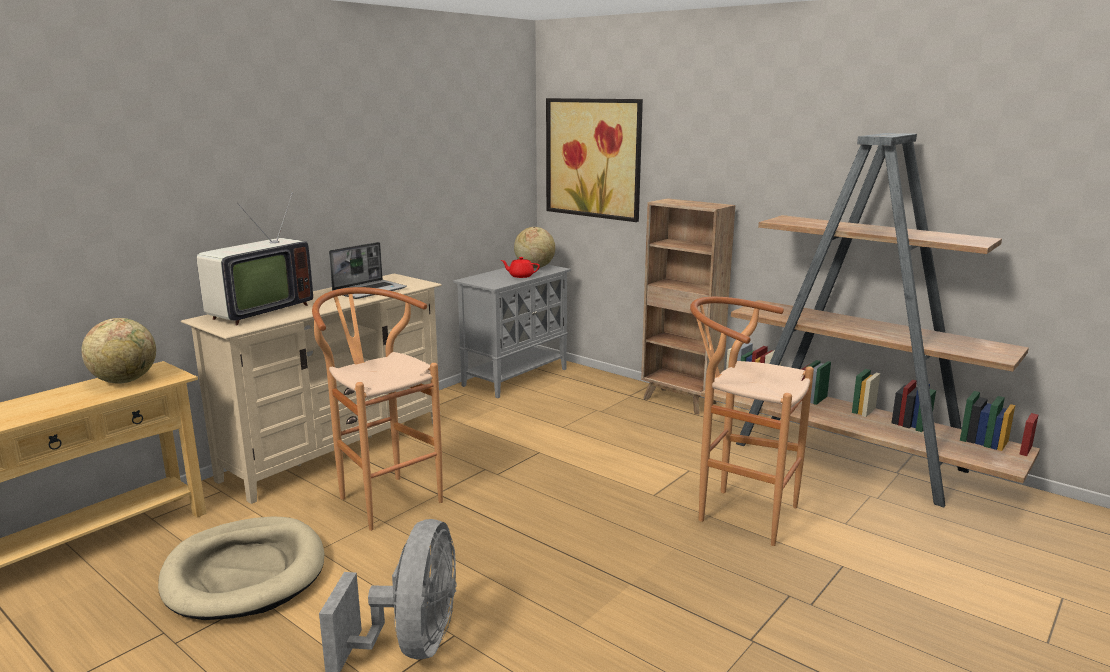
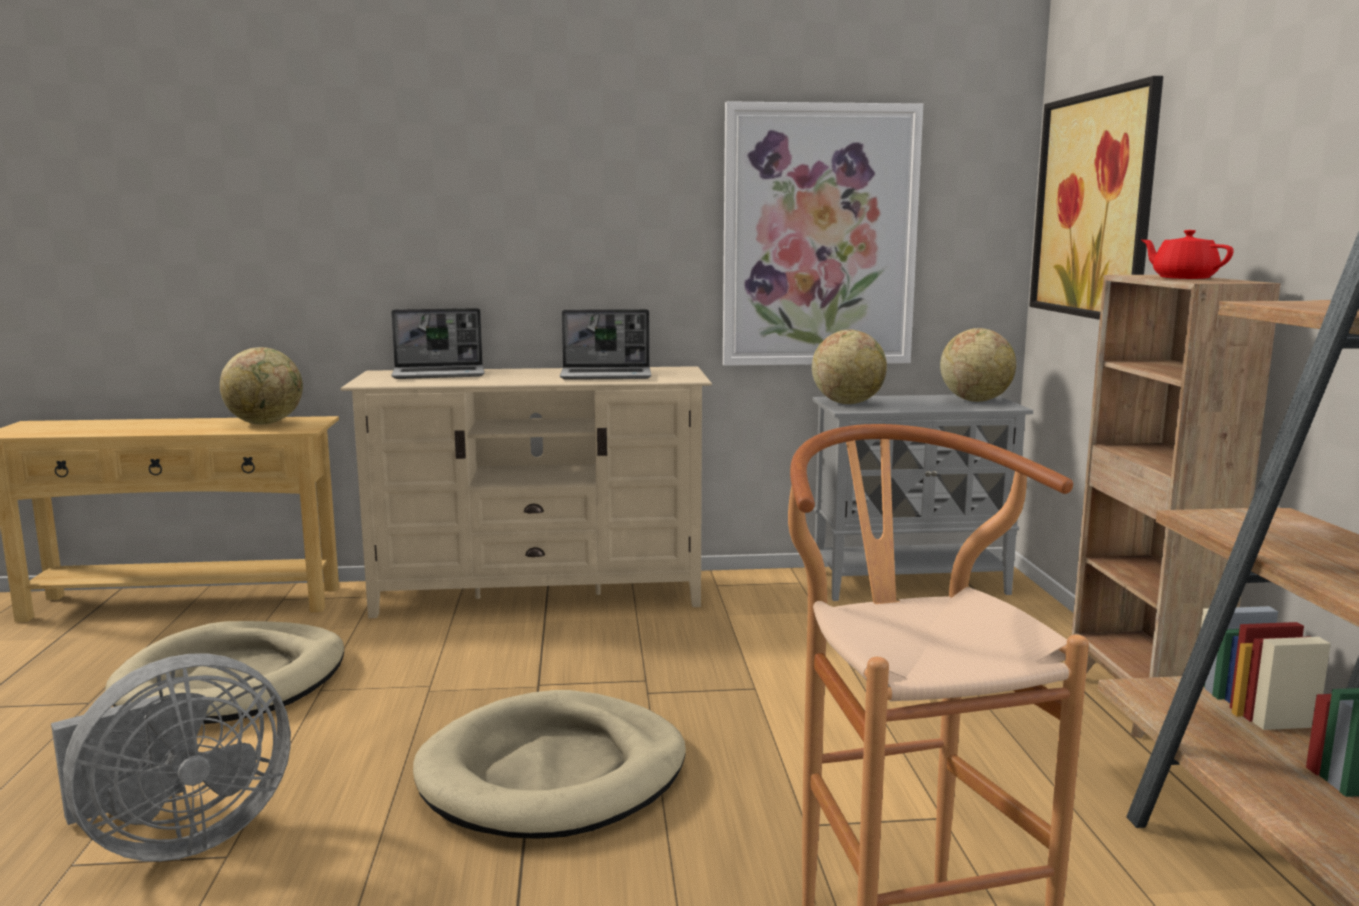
camera: 45 degrees right, 5 degrees down
(256, 311) = (440, 374): television -> laptop
(383, 497) = (480, 664): brown stool -> none
(446, 181) = (819, 236): none -> picture
(483, 281) = (847, 403): none -> globe
(520, 276) = (921, 406): red teapot -> red teapot (1183, 278)
(527, 525) = (553, 773): none -> beige dog bed

